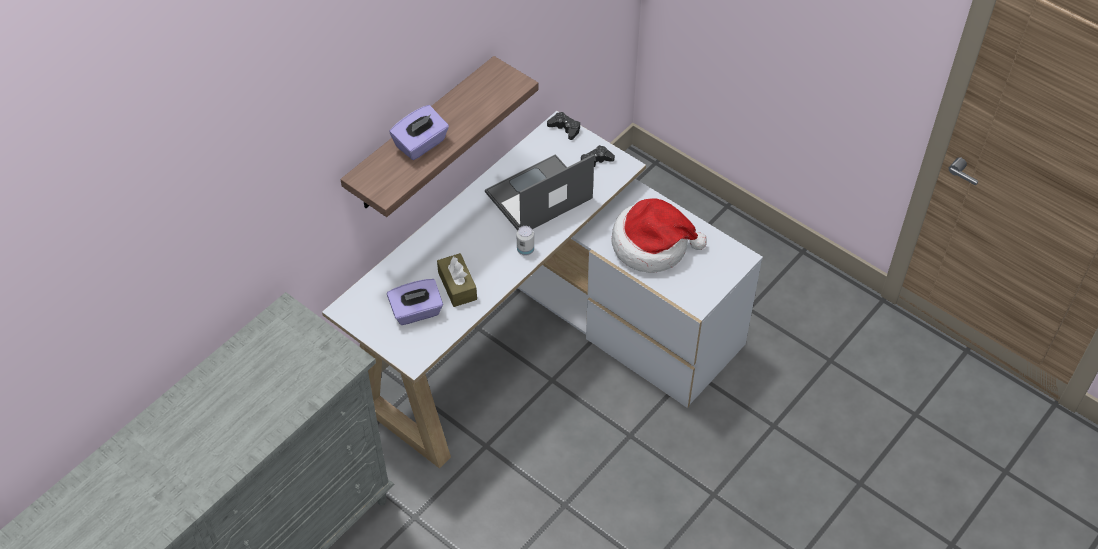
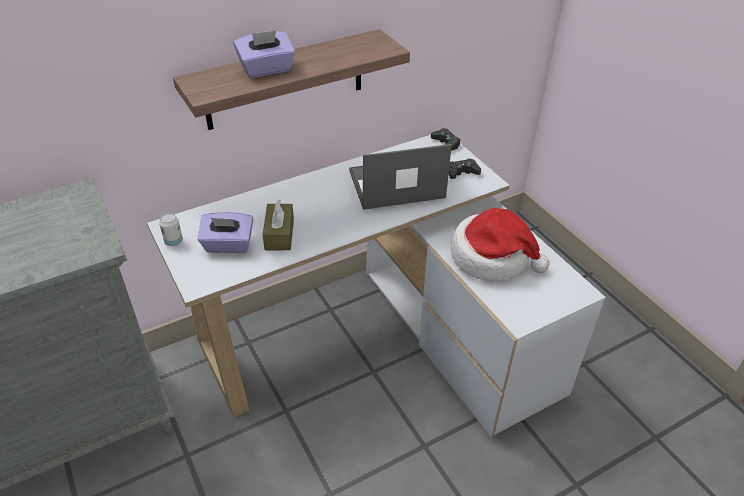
camera: 20 degrees right, 10 degrees down
(525, 250) = (360, 222): can -> can (174, 242)

